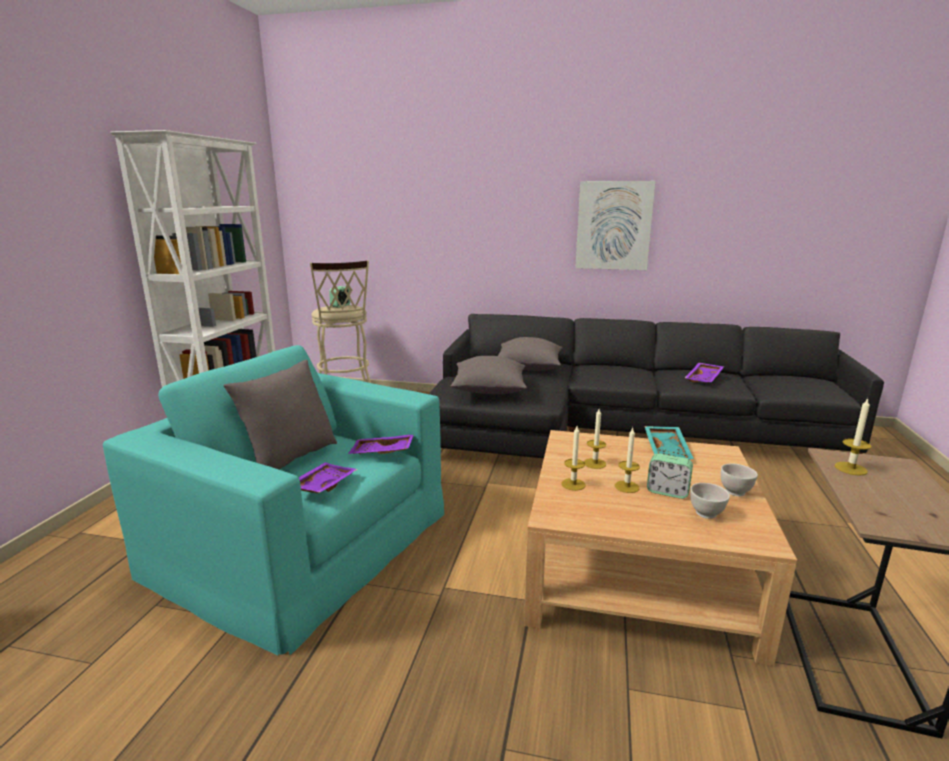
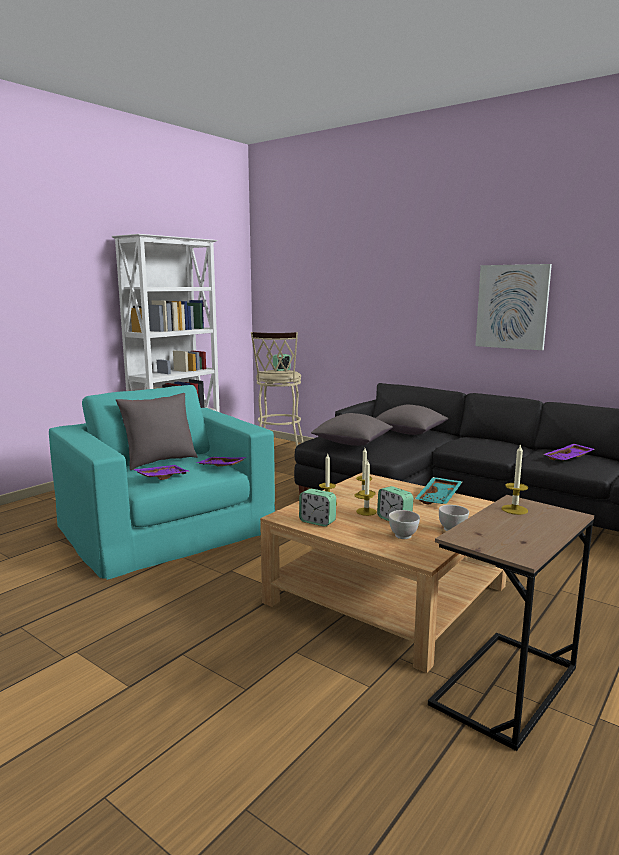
camera: 25 degrees right, 5 degrees down
(598, 515) = (317, 522): none -> alarm clock

